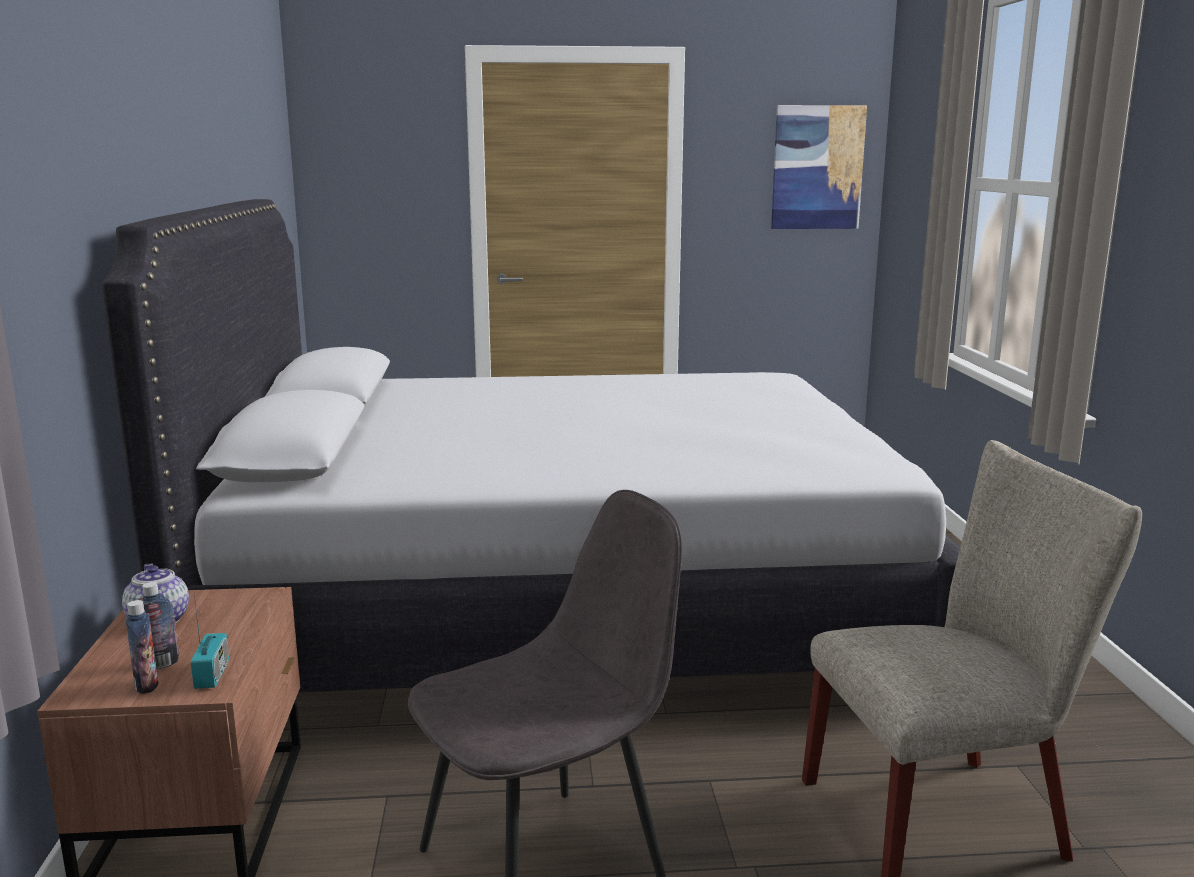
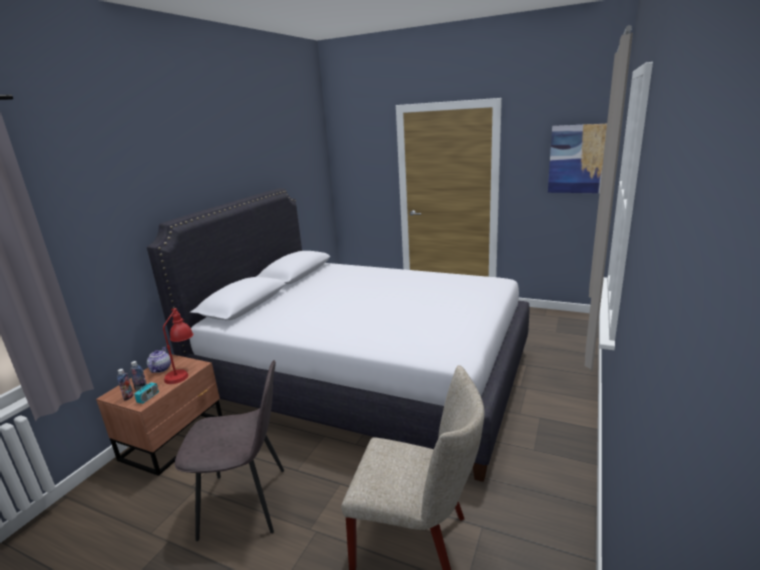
camera: 30 degrees right, 5 degrees up
(237, 615) = (182, 372): none -> red table lamp

